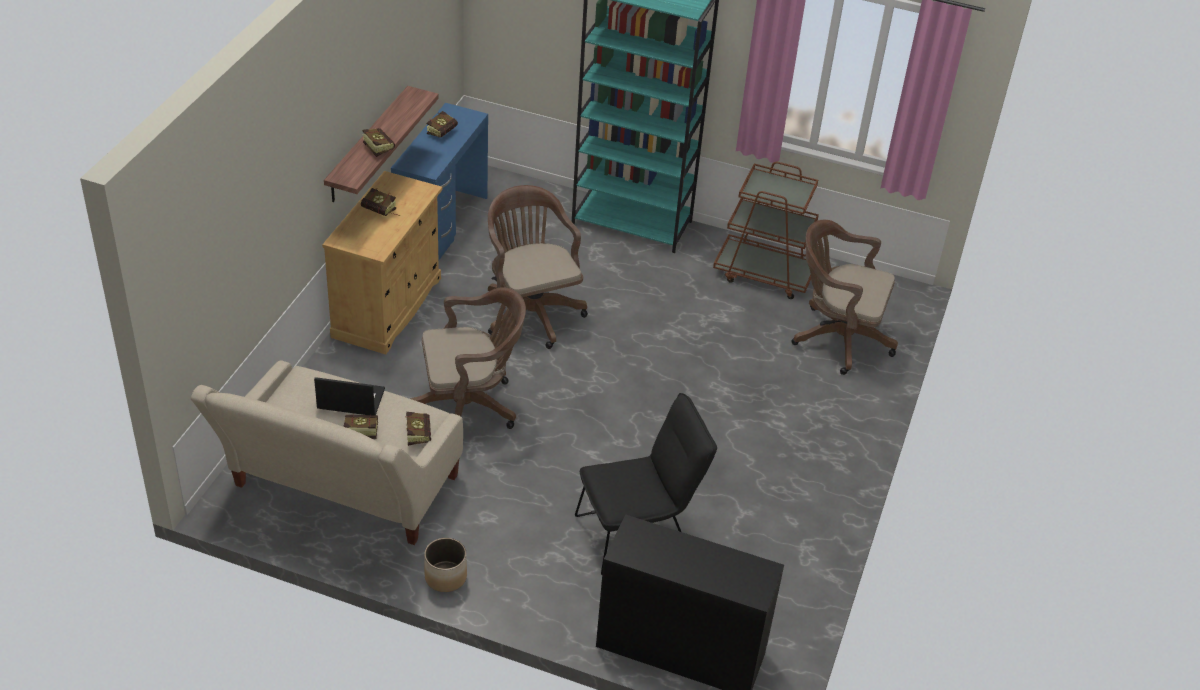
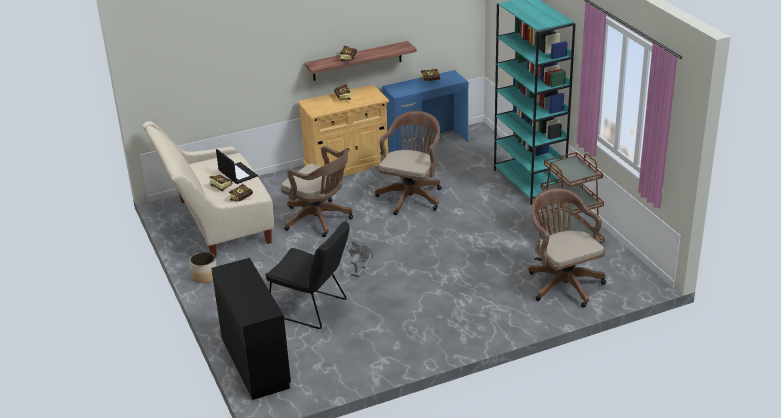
camera: 50 degrees right, 10 degrees down
(617, 449) = (359, 270): none -> grey fan

